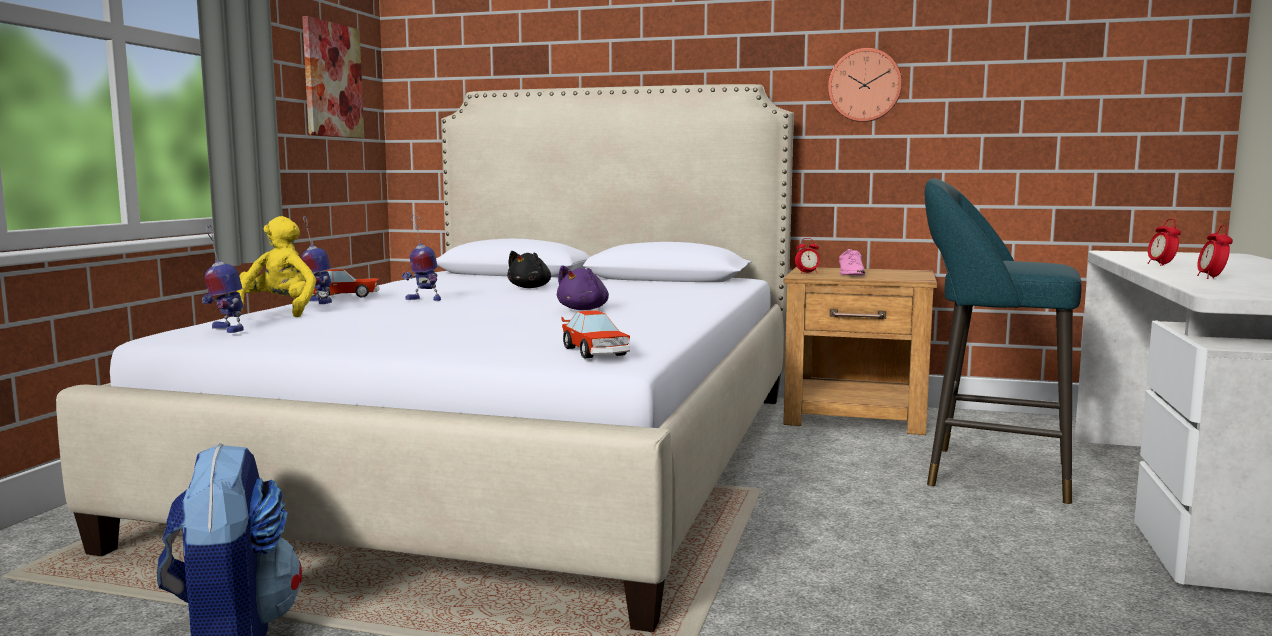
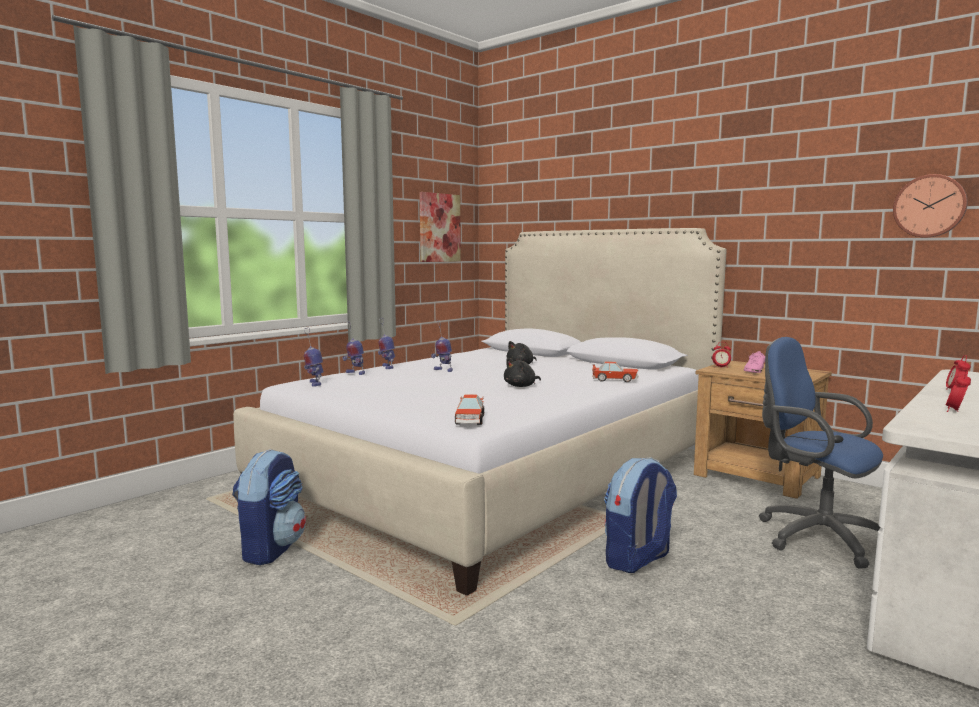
camera: 25 degrees right, 0 degrees up
(279, 311) = (355, 373): yellow plush toy -> toy robot
(344, 296) = (407, 364): toy car -> toy car (615, 380)
(584, 309) = (521, 386): purple plush toy -> black plush toy
(828, 537) = (638, 560): none -> backpack
(864, 85) = (783, 228): wall clock -> wall clock (929, 206)
(988, 473) = (814, 536): turquoise stool -> blue office chair

